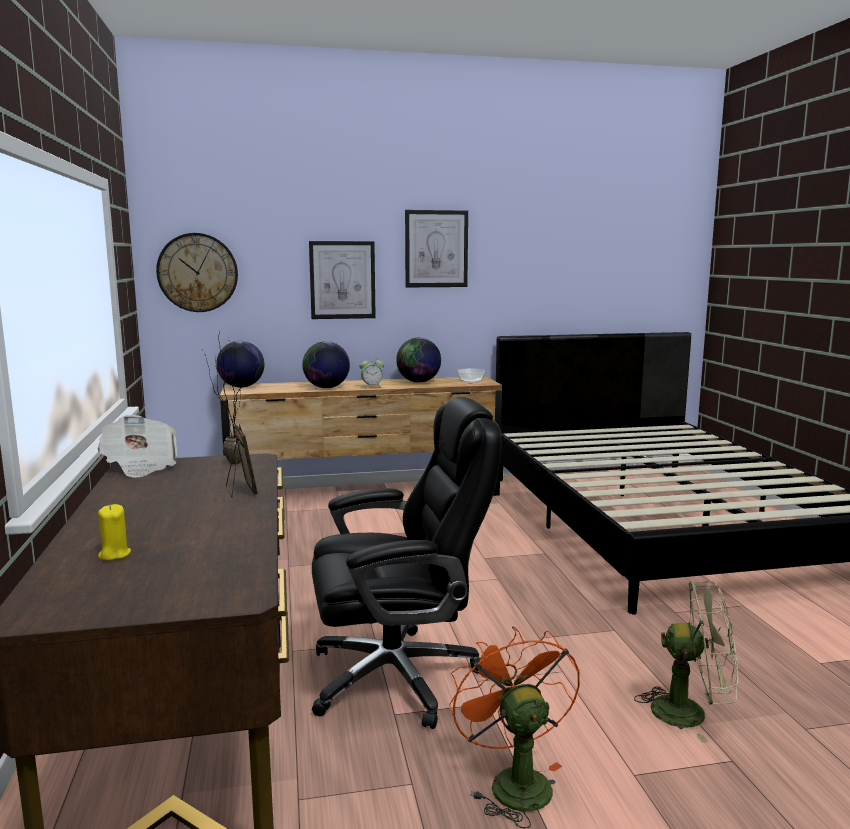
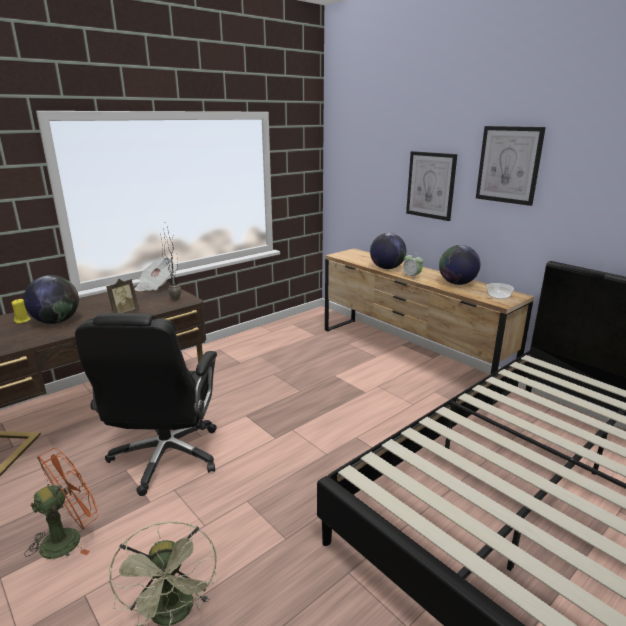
camera: 60 degrees right, 10 degrees up
(197, 272) = (349, 169): wall clock -> none
(241, 387) = (352, 253): globe -> globe (56, 321)
(398, 676) = (166, 457): black office chair -> black office chair turned 45 degrees clockwise

